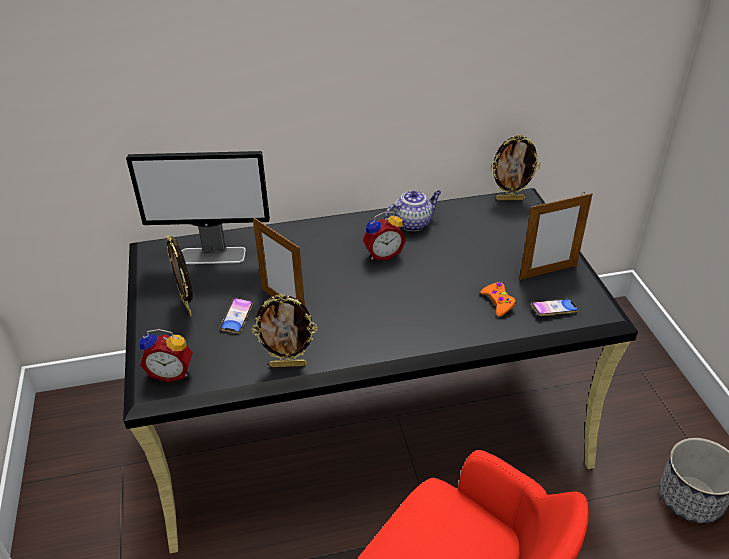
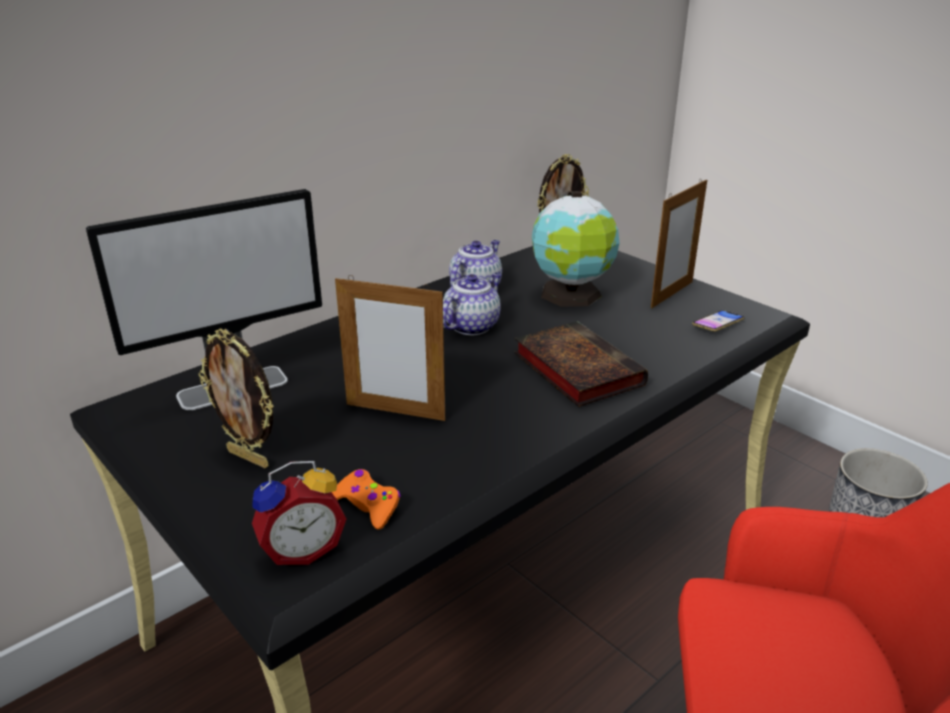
camera: 30 degrees left, 10 degrees down
(237, 317) = (342, 447): phone -> none
(288, 364) = (473, 476): picture frame -> none
(383, 254) = (471, 325): alarm clock -> teapot
(417, 311) = (574, 368): none -> book
(473, 249) = (571, 295): none -> globe
(498, 302) = (654, 334): orange game controller -> orange game controller (368, 505)

